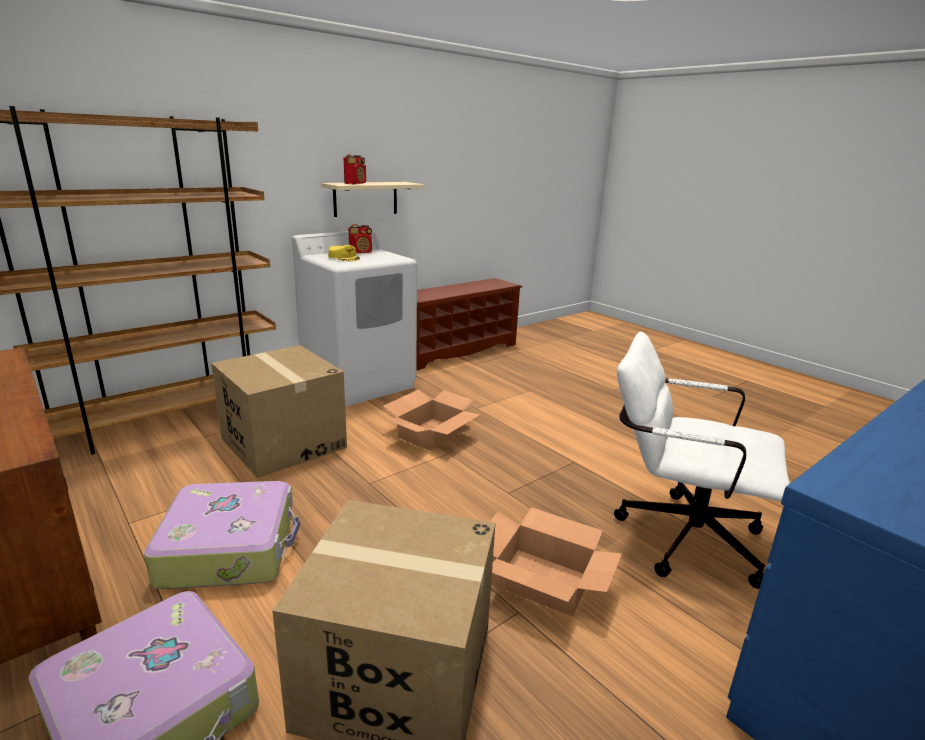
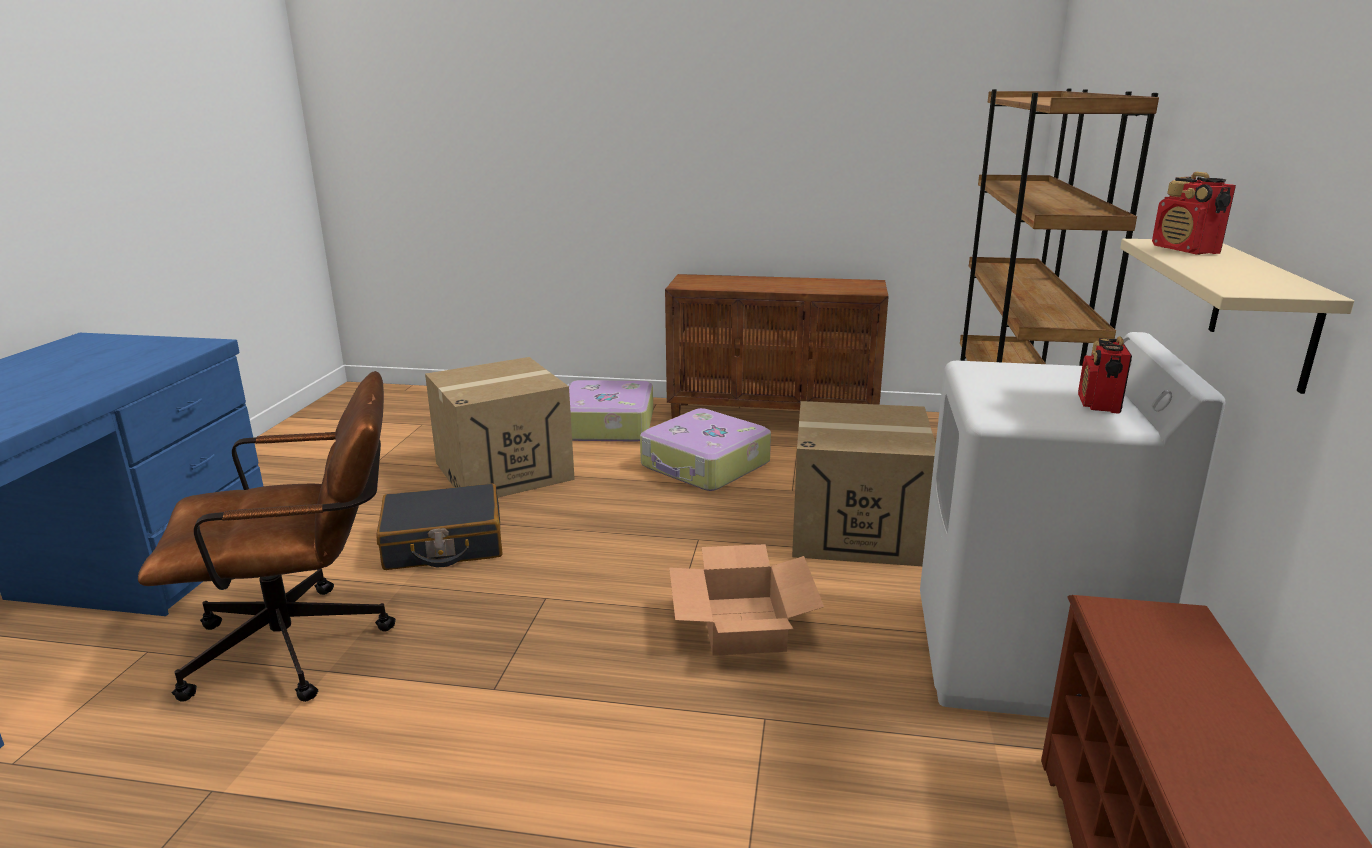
camera: 140 degrees right, 0 degrees up
(344, 258) = (1042, 380): yellow cap -> none
(543, 580) = (443, 544): cardboard box -> black suitcase
(676, 534) = (307, 644): white office chair -> brown office chair

